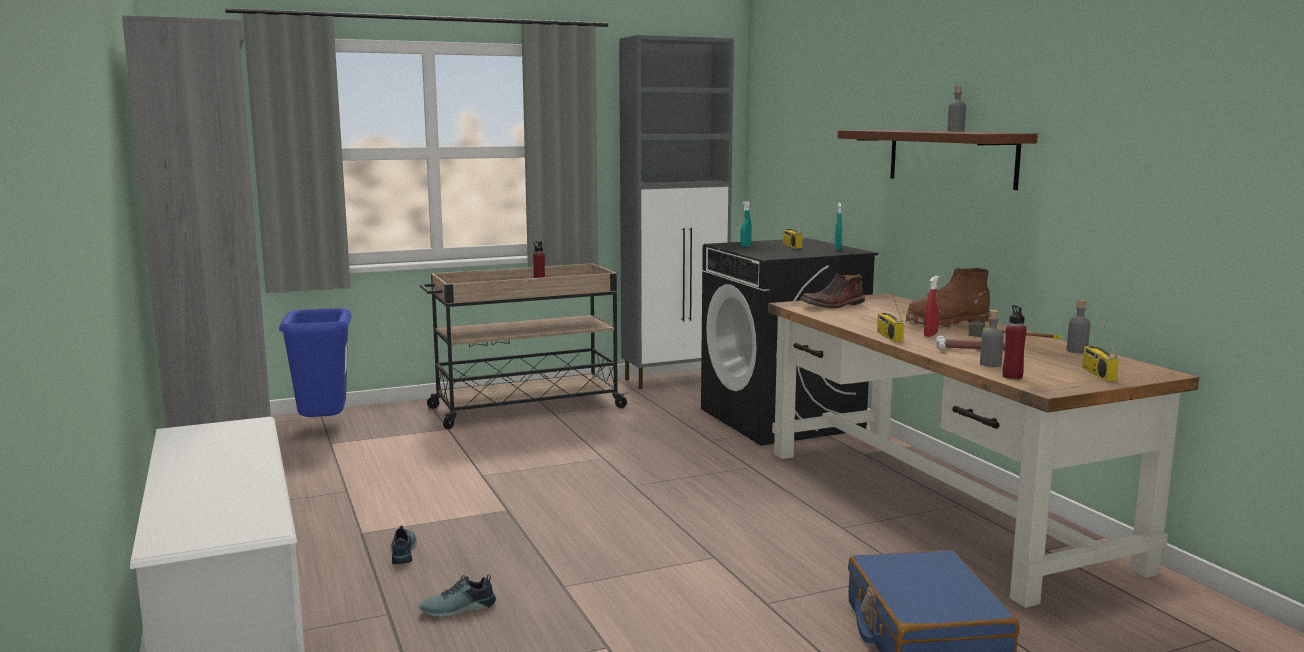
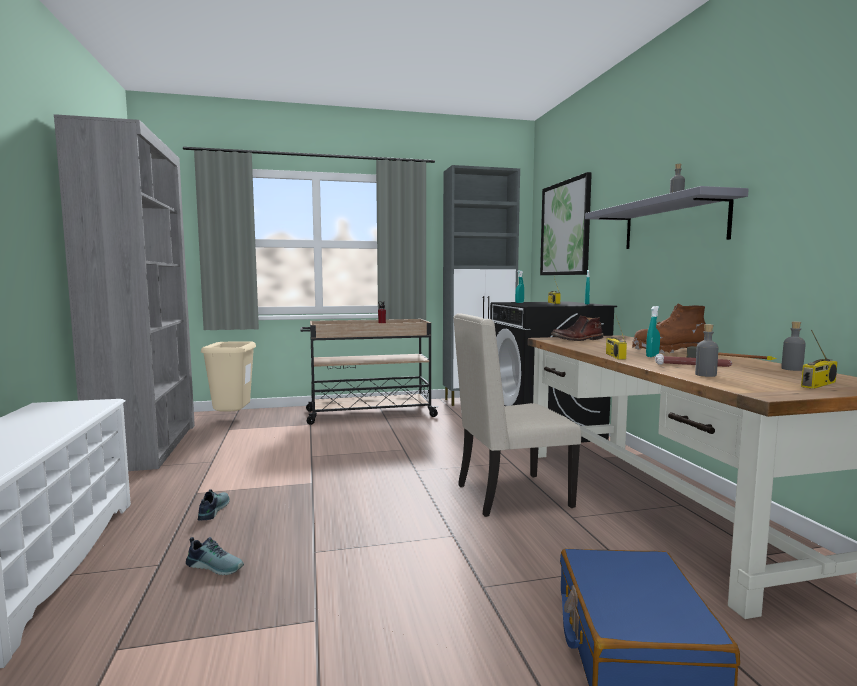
camera: 10 degrees right, 5 degrees down
(324, 428) = (232, 419): blue trash can -> beige trash can
(458, 609) = (216, 566): shoe -> shoe turned 150 degrees counterclockwise
(764, 508) = (510, 496): none -> beige chair
(801, 132) = (565, 228): none -> picture
(930, 335) = (652, 356): red spray bottle -> turquoise spray bottle
(951, 157) = (673, 224): brown shelf -> grey shelf
(1012, 376) = (727, 384): red bottle -> none
(1097, 374) = (818, 385): radio -> radio turned 135 degrees counterclockwise

